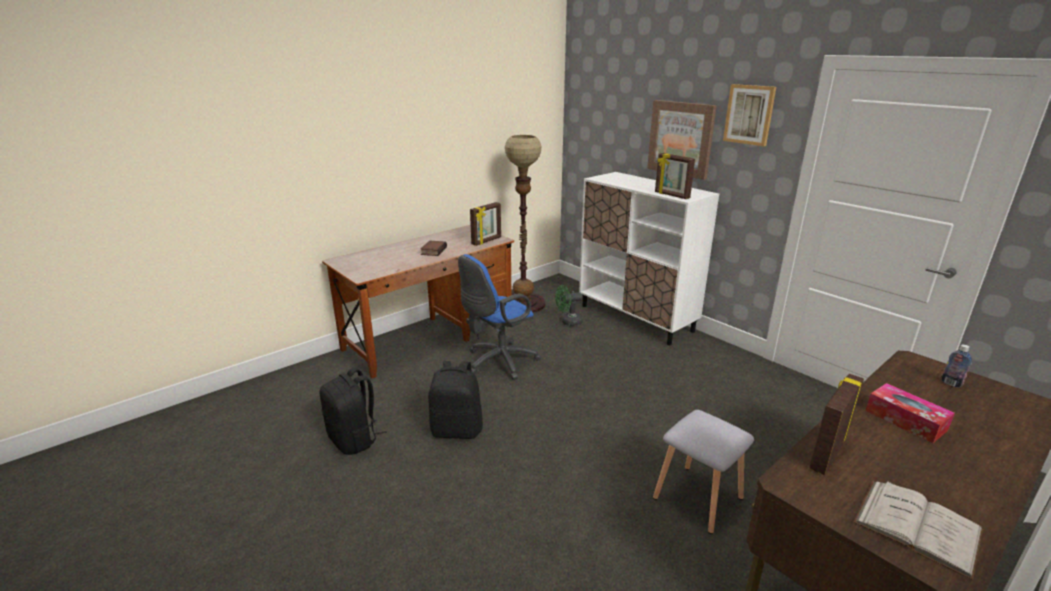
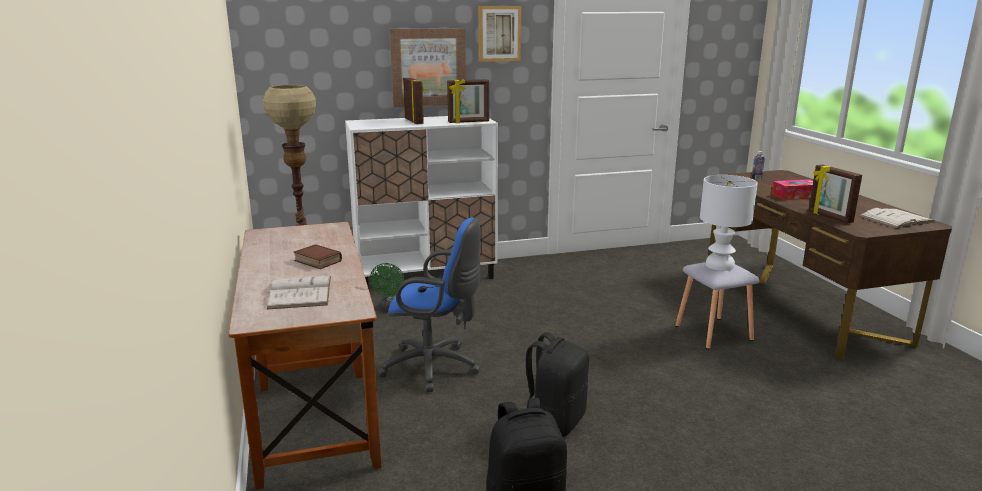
camera: 65 degrees left, 5 degrees down
(382, 259) = (300, 292): none -> white book
(487, 241) = (329, 232): picture frame -> picture frame (414, 121)
(498, 362) = (435, 368): blue office chair -> blue office chair turned 60 degrees counterclockwise
(715, 429) = (720, 265): none -> white table lamp

